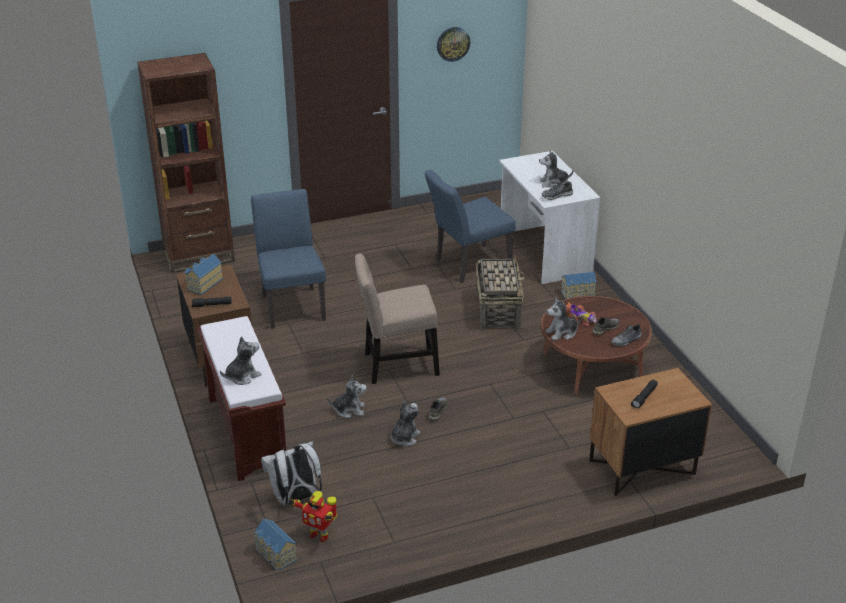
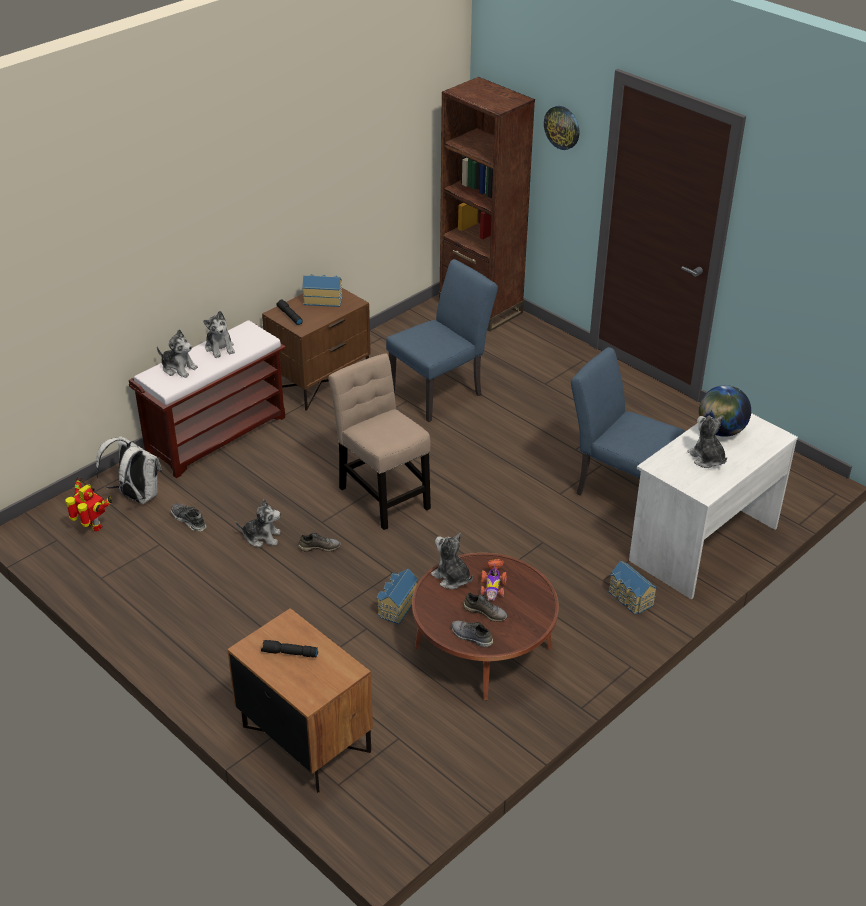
camera: 65 degrees right, 5 degrees up
(275, 554) = (56, 510): toy house -> toy house (396, 606)
(319, 535) = (92, 527): toy robot -> toy robot turned 120 degrees clockwise
(349, 410) = (287, 486): plush toy -> plush toy (220, 348)
(453, 44) = (797, 237): wall clock -> wall clock (562, 127)
(498, 311) = (540, 539): basket -> none
(529, 171) = (720, 431): none -> globe
(557, 196) = (676, 469): shoe -> shoe (188, 520)

